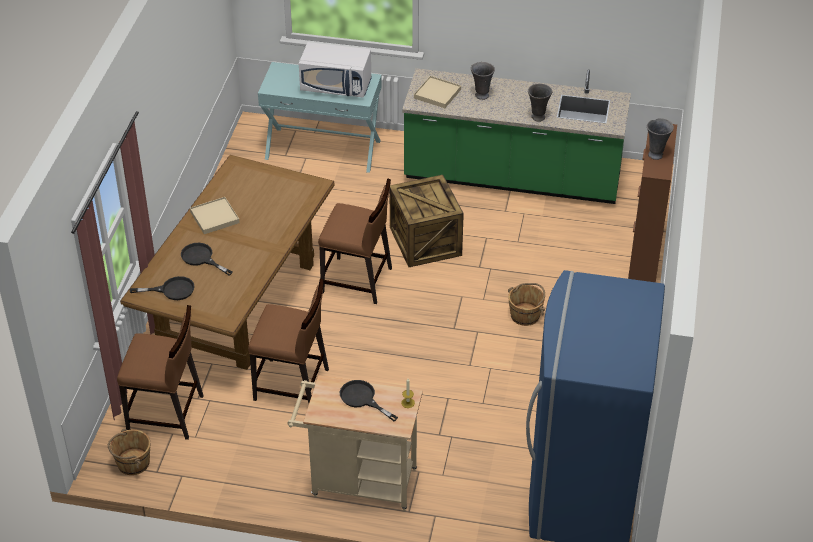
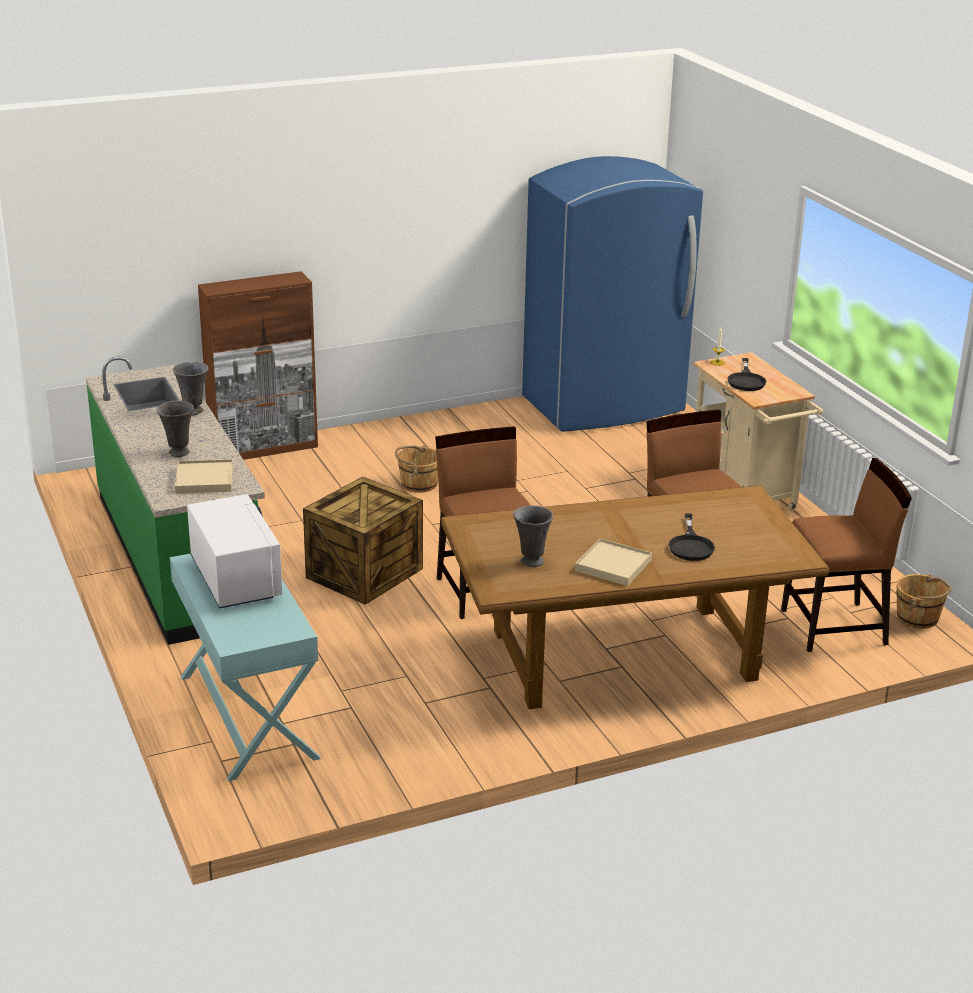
camera: 125 degrees left, 15 degrees down
(166, 414) = (835, 627): brown chair -> brown chair turned 105 degrees clockwise
(171, 290) = (764, 542): black frying pan -> none
(656, 154) = (266, 282): grey vase -> grey vase (531, 561)

